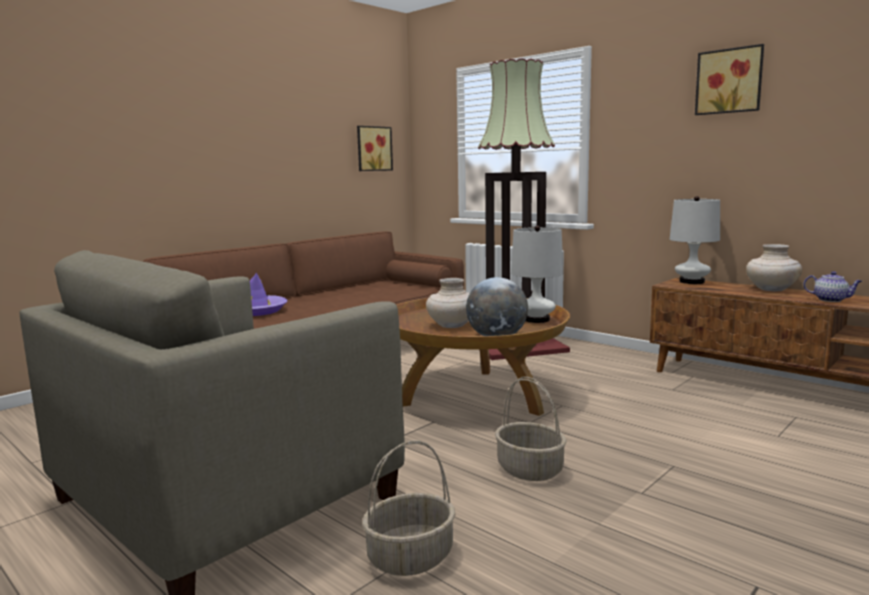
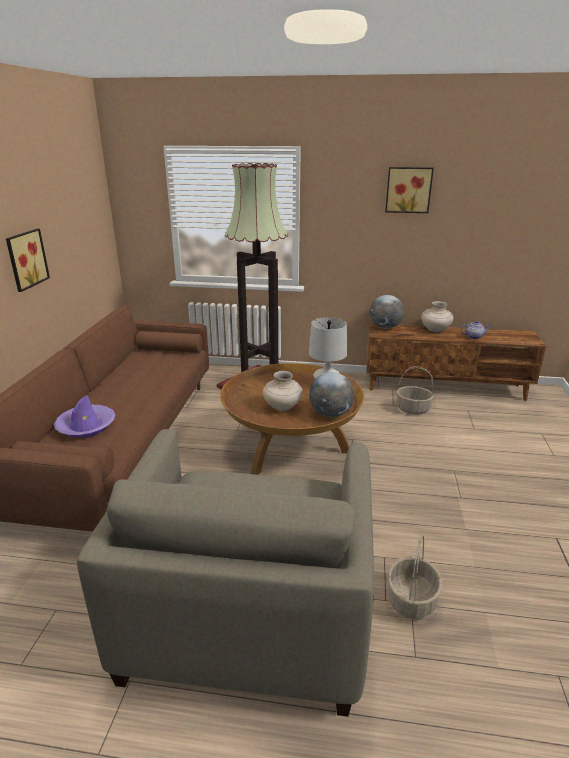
camera: 35 degrees left, 15 degrees up
(373, 148) = (90, 225): picture -> picture (25, 259)
(530, 469) = (394, 503): basket -> basket (413, 409)
(691, 282) = (385, 327): white table lamp -> globe

